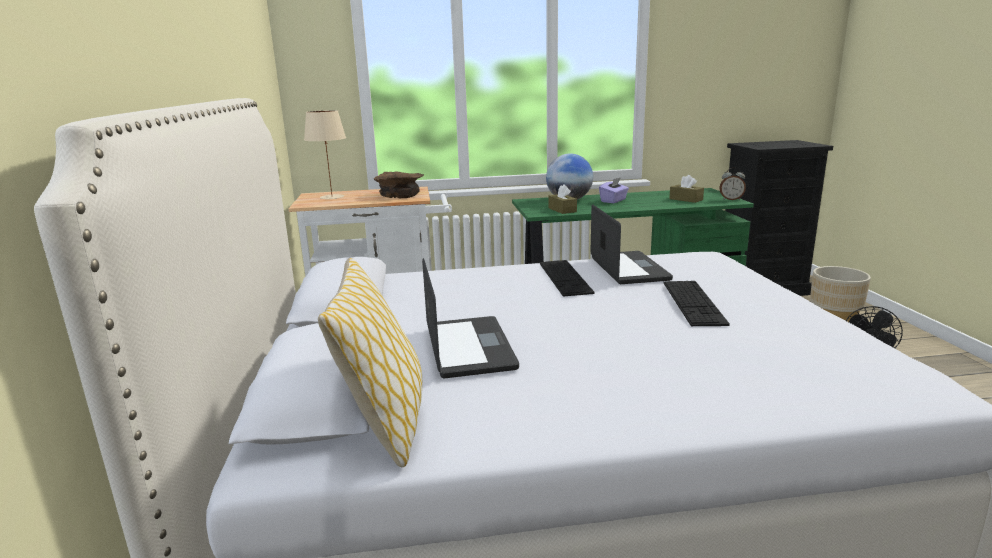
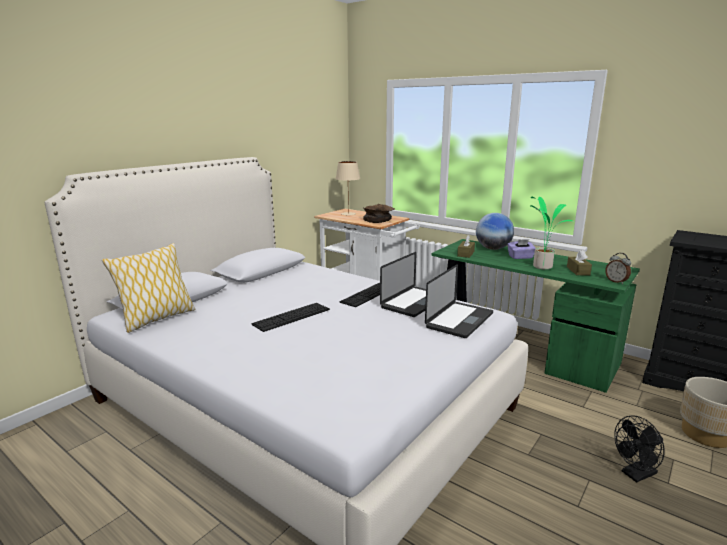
camera: 45 degrees right, 0 degrees up
(469, 348) = (243, 307): laptop -> laptop (459, 320)
(653, 203) = (542, 266): none -> potted plant
(693, 302) = (380, 331): keyboard -> keyboard (291, 317)

